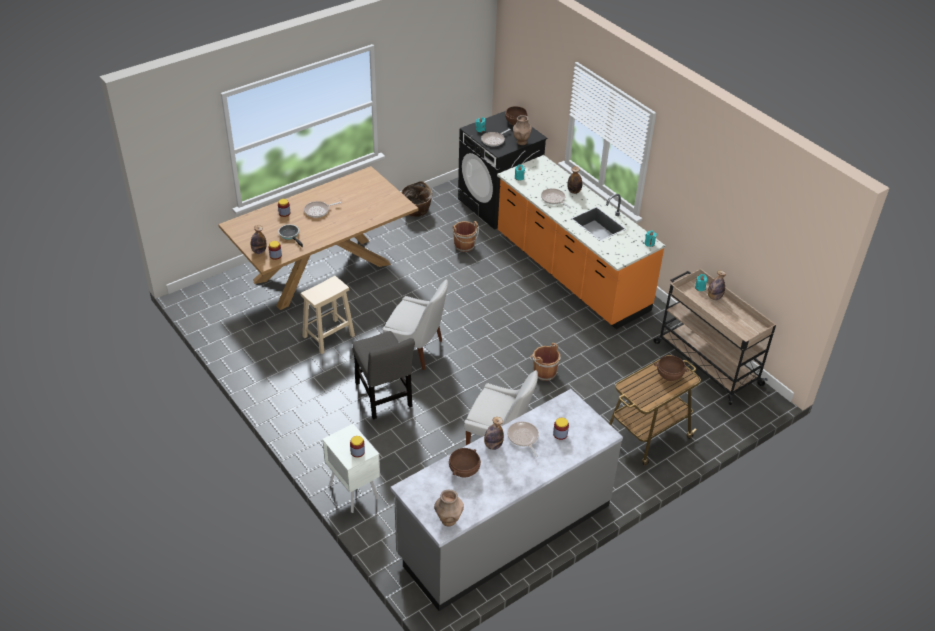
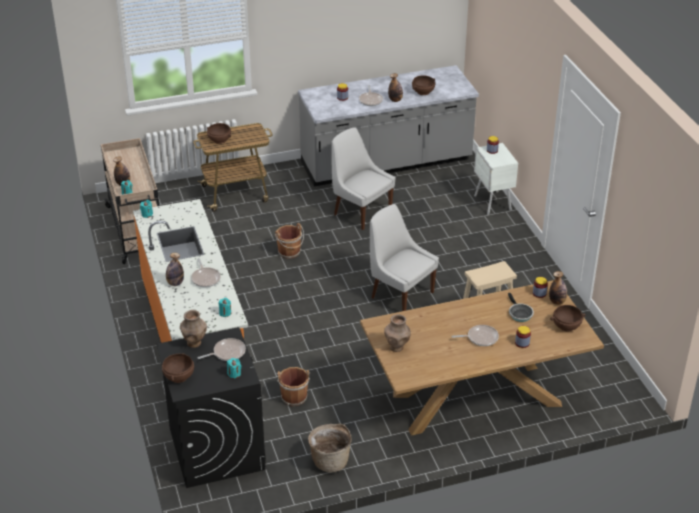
camera: 160 degrees left, 5 degrees down
(249, 233) = (566, 326): none -> brown bowl
(384, 397) = (446, 261): grey chair -> none
(448, 520) = (445, 72): brown vase -> brown vase (397, 347)

